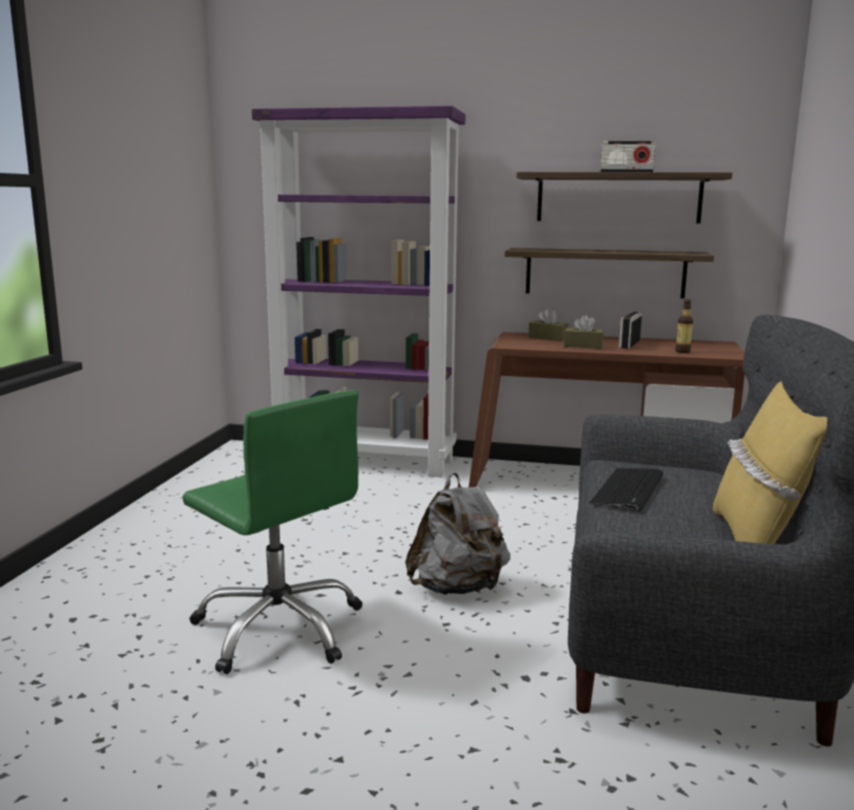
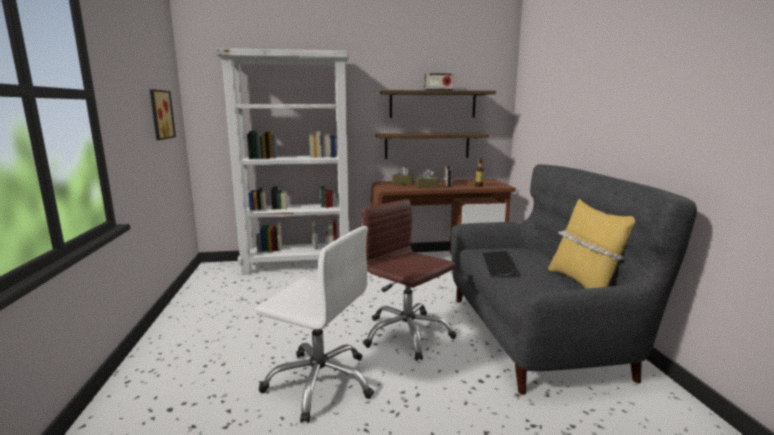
camera: 20 degrees left, 0 degrees up
(166, 209) = (159, 114): none -> picture
(279, 628) = (320, 382): green office chair -> white office chair
(366, 461) = (298, 265): purple bookcase -> white bookcase
(458, 588) = (406, 334): grey backpack -> brown office chair

